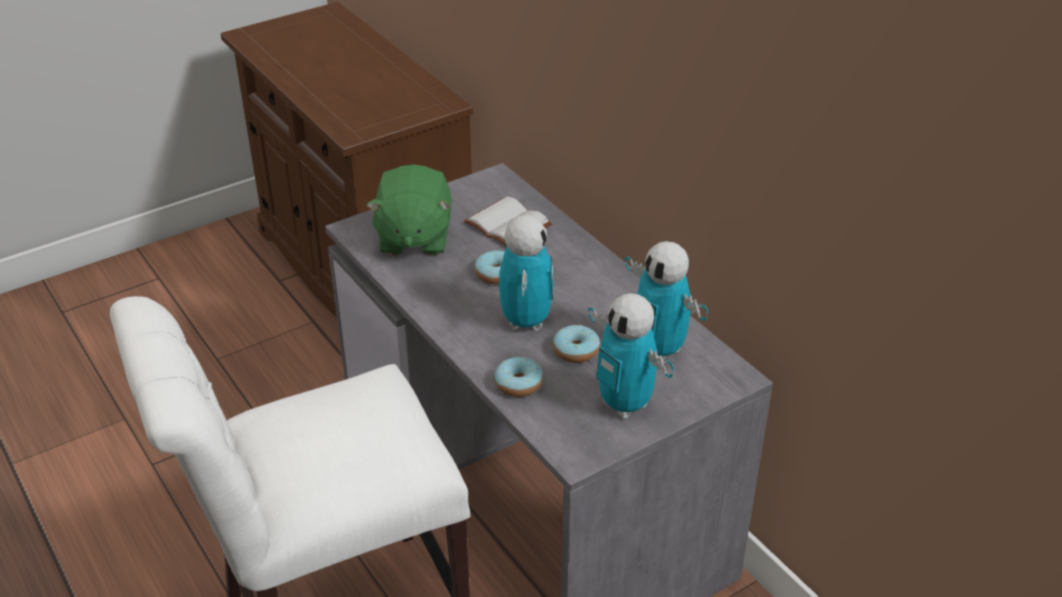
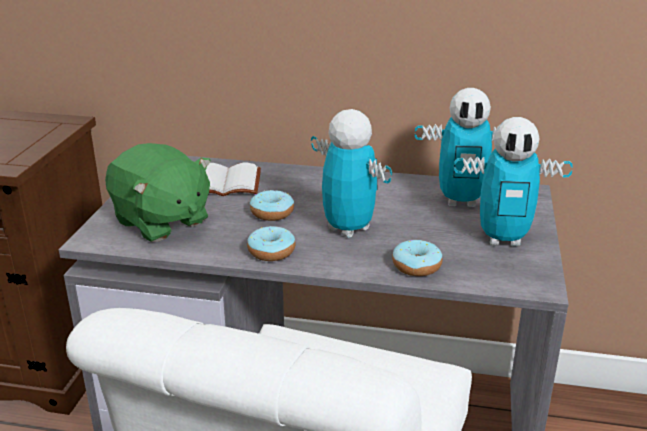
camera: 45 degrees left, 10 degrees down
(576, 351) = (414, 227): donut -> donut (271, 252)

